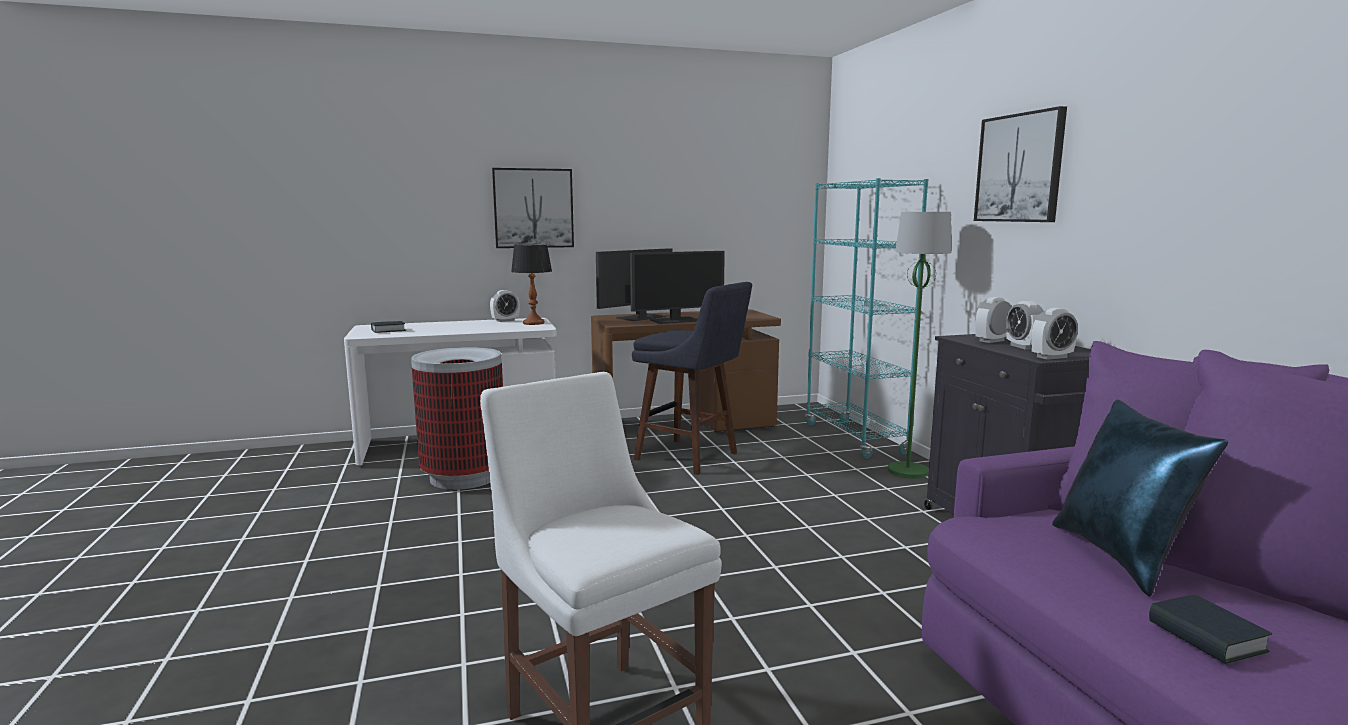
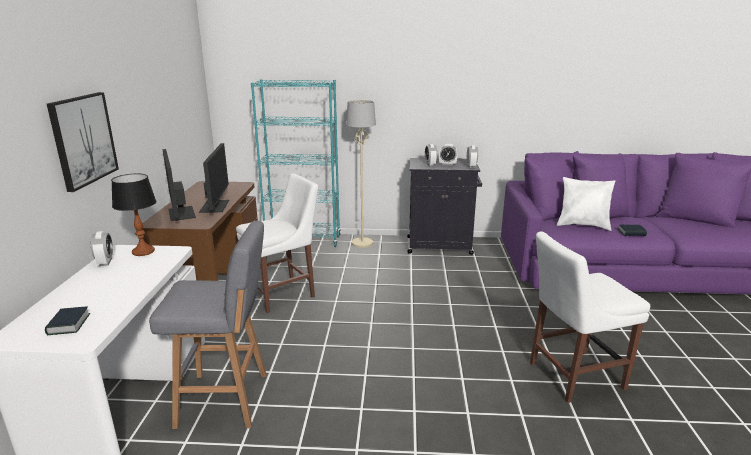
camera: 70 degrees left, 10 degrees up
(464, 477) = (226, 399): trash can -> grey stool
(692, 457) = (284, 293): blue stool -> white chair
(907, 471) = (362, 243): green floor lamp -> beige floor lamp
(1019, 168) = (402, 77): picture -> none
(1122, 558) = (583, 225): blue pillow -> white pillow

